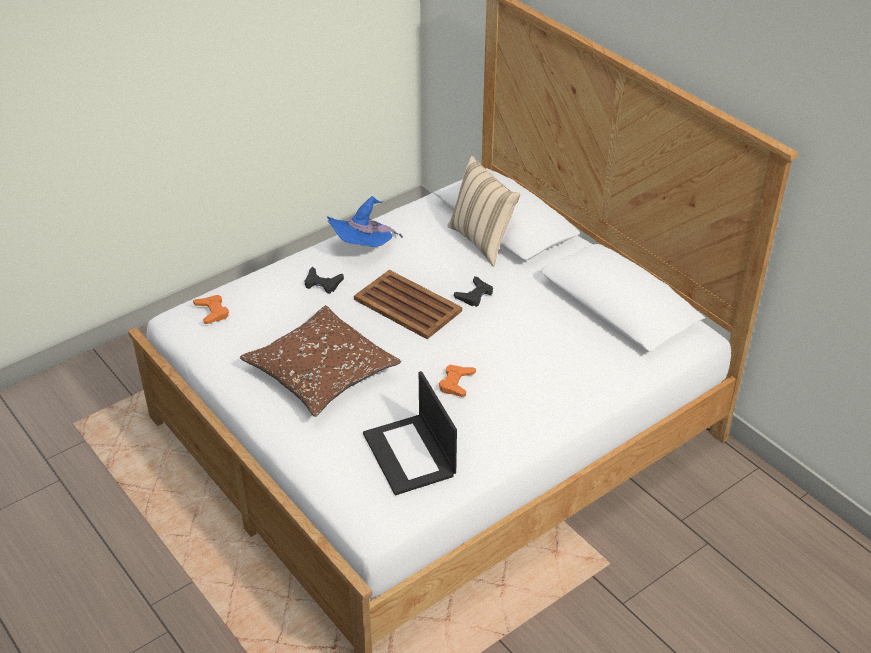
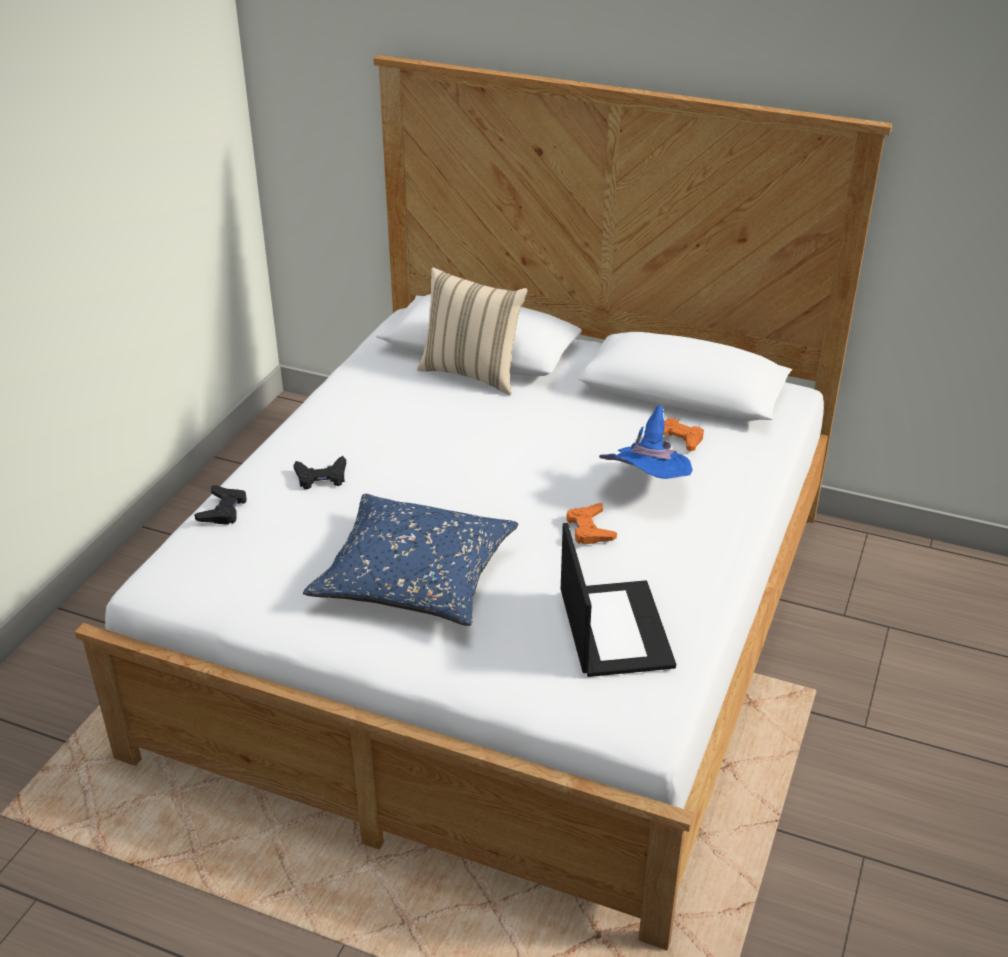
camera: 30 degrees left, 5 degrees down
(212, 312) = (202, 558): orange game controller -> orange game controller (678, 439)
(321, 373) = (415, 579): brown pillow -> blue pillow
(363, 249) = (337, 425): blue hat -> blue hat (648, 489)
(408, 306) = (453, 466): brown tray -> none
(410, 455) = (613, 628): laptop -> laptop turned 135 degrees counterclockwise
(474, 295) = (518, 430): black game controller -> black game controller (223, 510)

